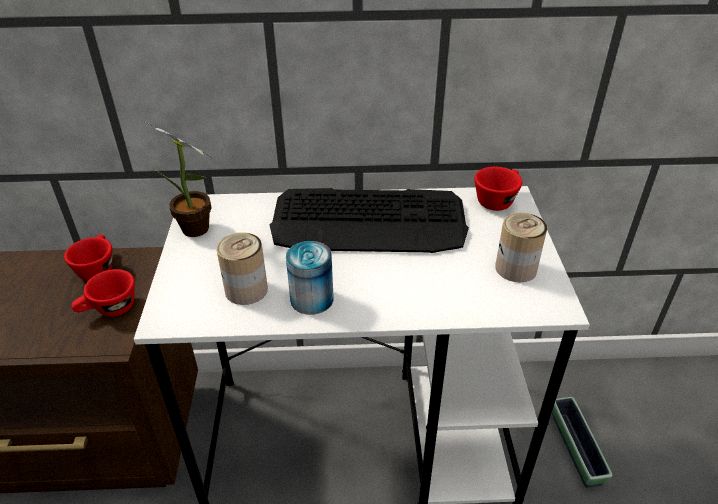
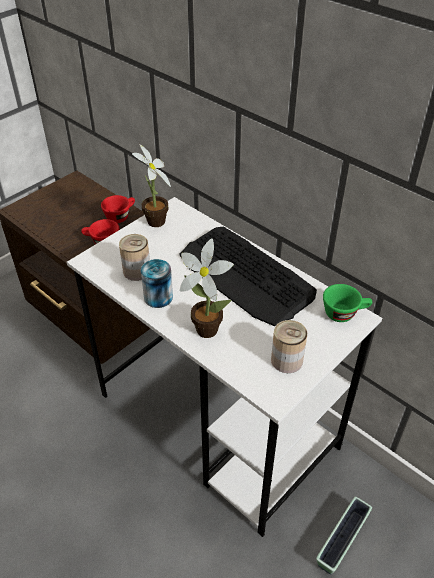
camera: 45 degrees right, 5 degrees up
(403, 293) = (205, 327): none -> potted plant
(497, 200) = (344, 313): red cup -> green cup

